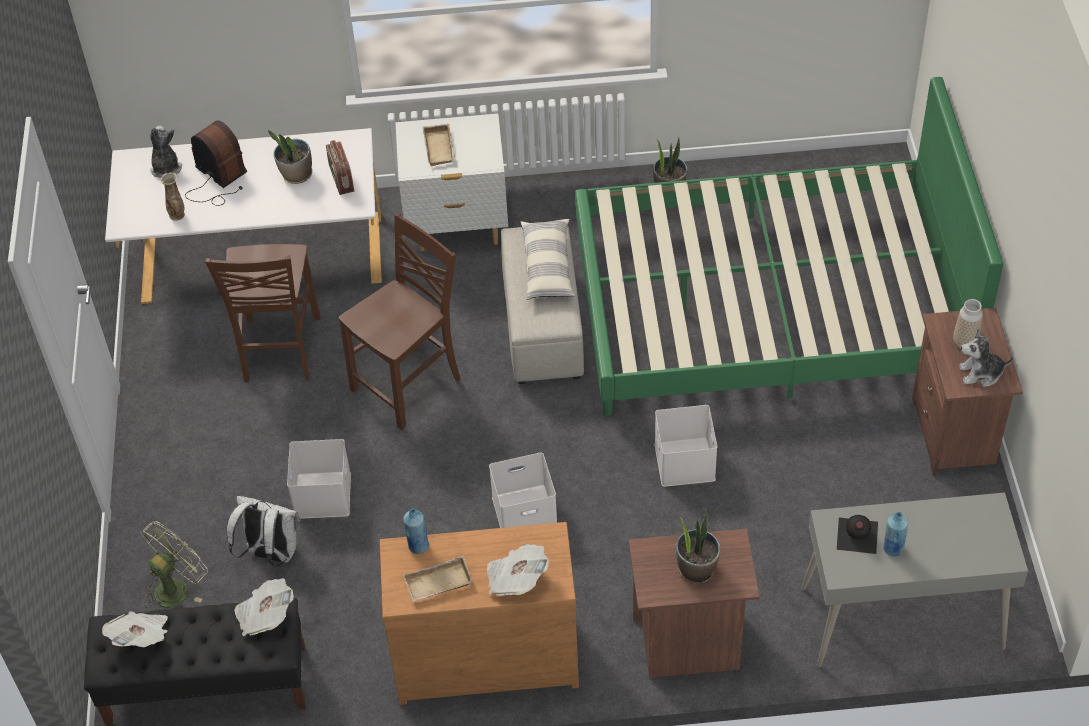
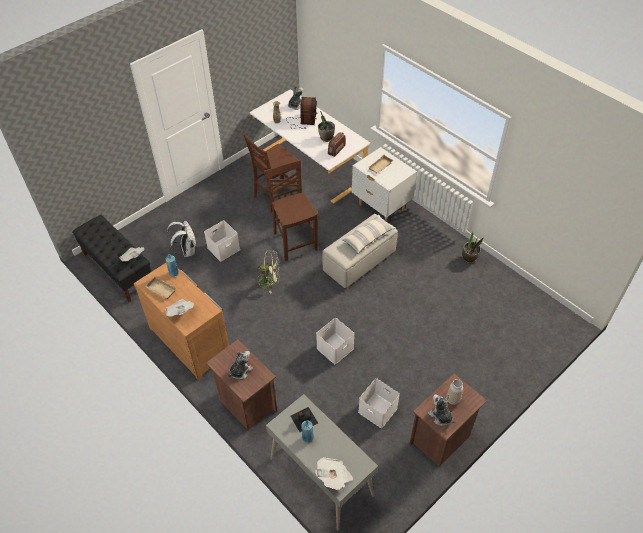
camera: 50 degrees right, 0 degrees up
(141, 637) = (100, 232): newspaper -> newspaper (334, 477)
(177, 587) = (153, 236): green fan -> green fan (270, 282)
(409, 385) = (294, 241): brown chair -> brown chair turned 120 degrees counterclockwise
(523, 513) = (265, 311): white storage box -> white storage box (377, 410)
(696, 569) = (240, 371): potted plant -> plush toy
(769, 307) = (443, 328): green bed -> none

